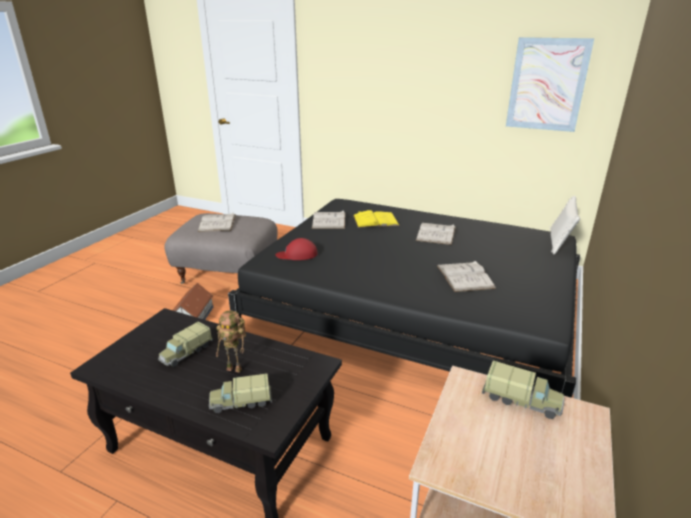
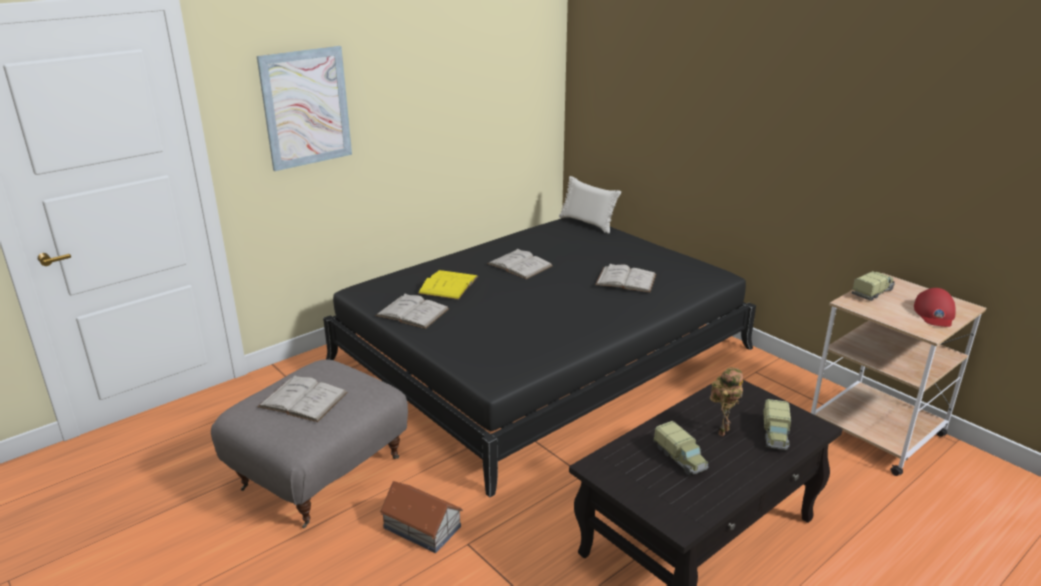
camera: 65 degrees left, 0 degrees up
(297, 254) = (494, 353): red cap -> red cap (934, 313)
(547, 85) = (511, 74): picture -> picture (306, 108)

